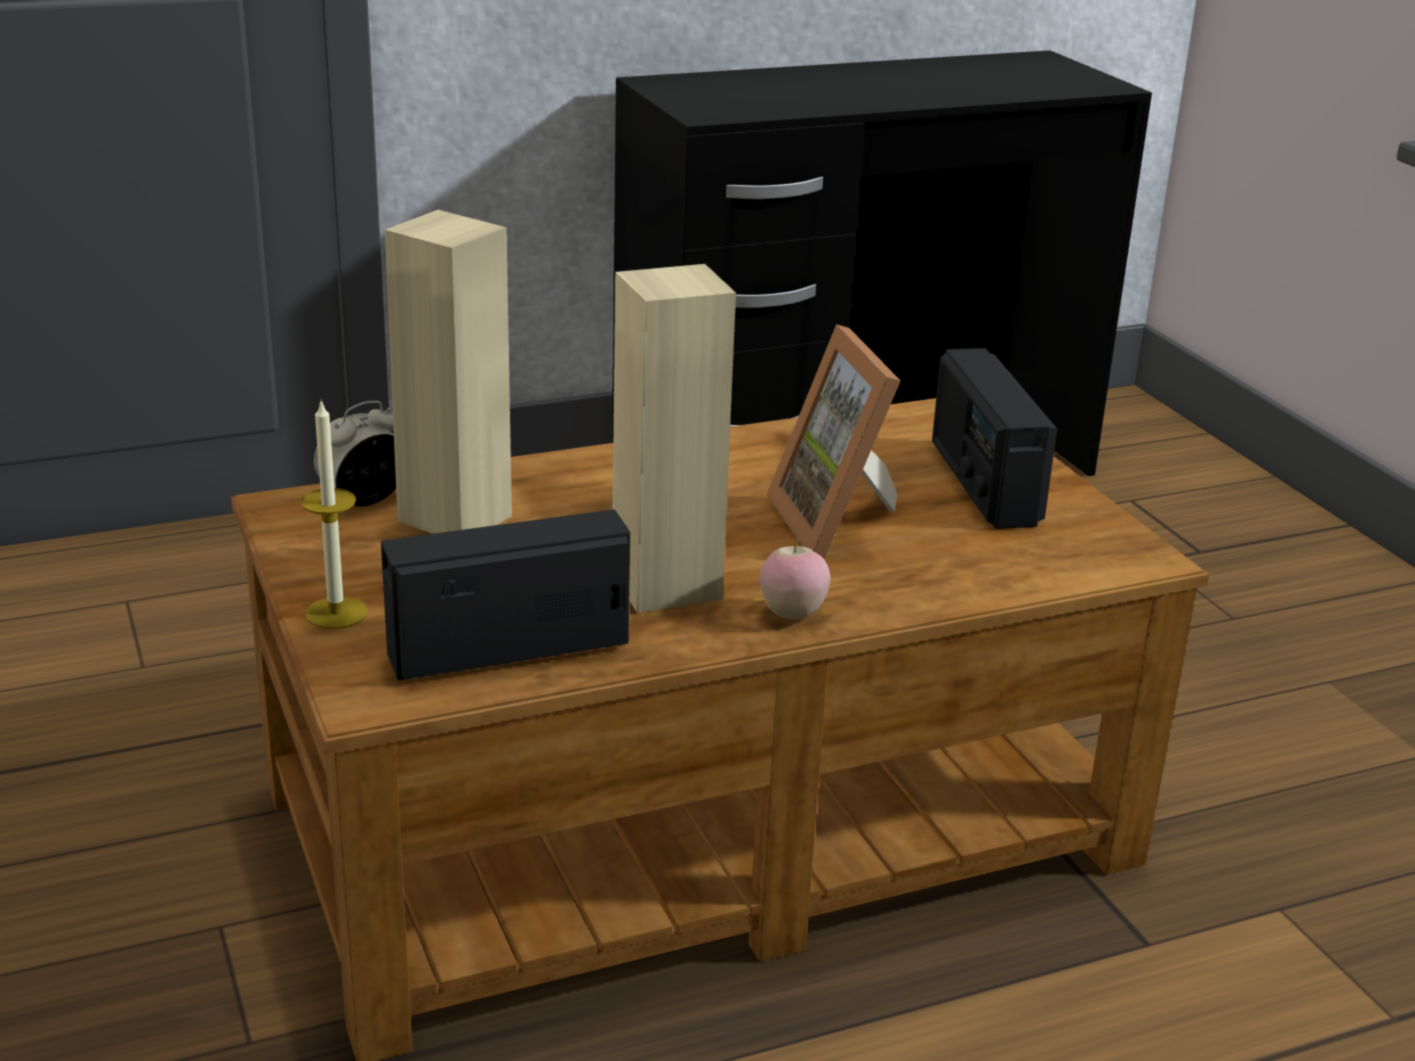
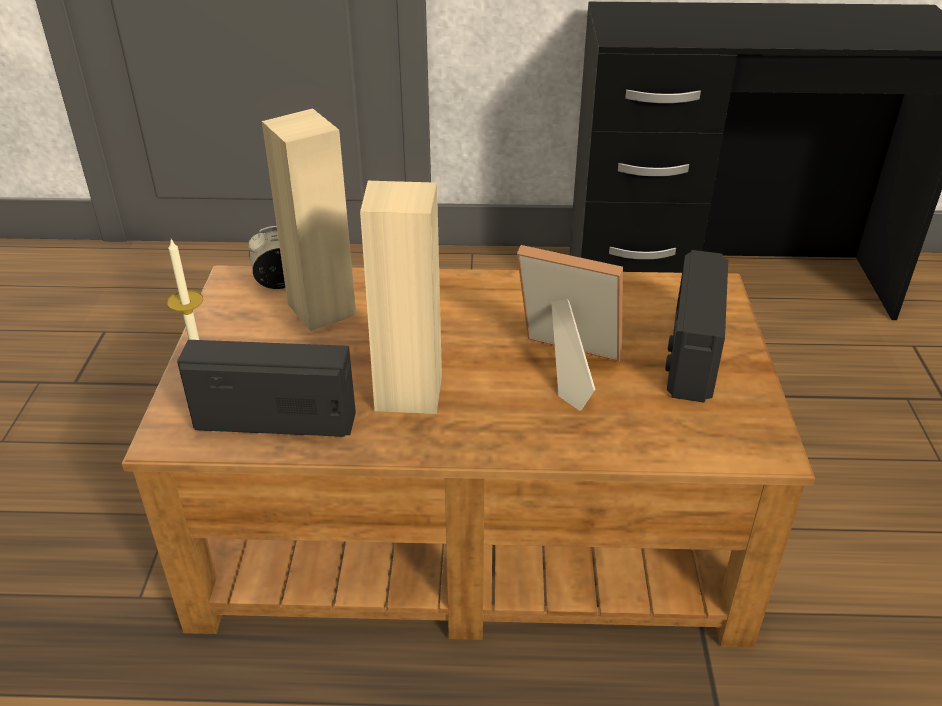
camera: 25 degrees right, 10 degrees up
(792, 614) = (473, 438): apple -> none
(841, 523) = (563, 367): picture frame -> picture frame turned 105 degrees clockwise

